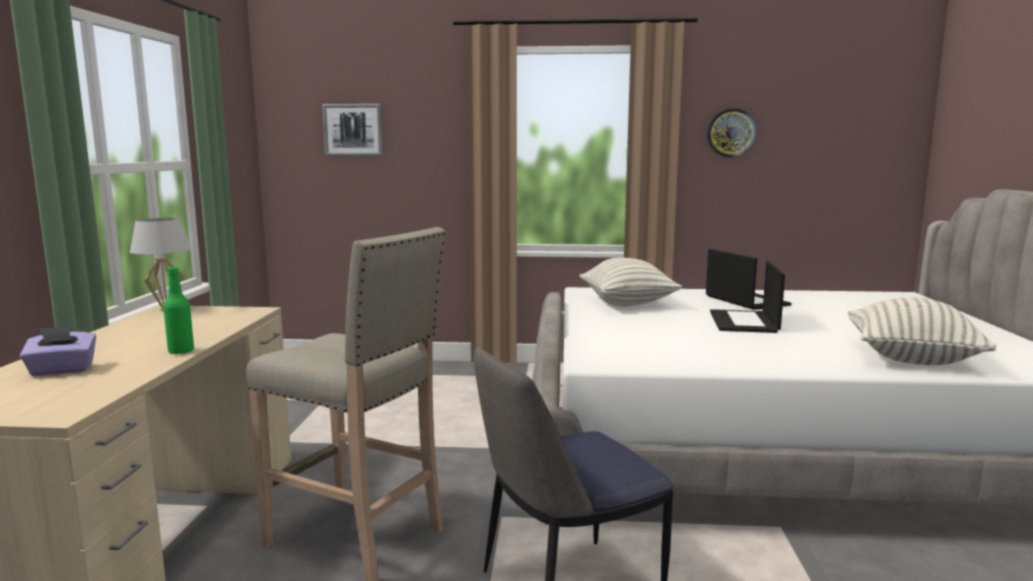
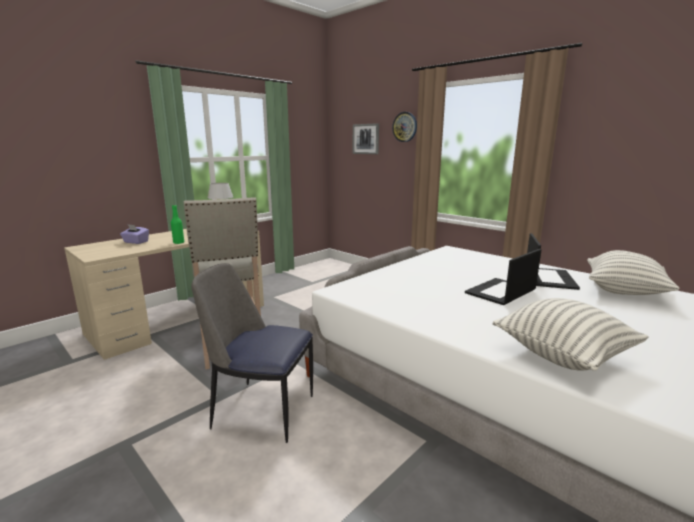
camera: 40 degrees right, 5 degrees up
(627, 304) = (453, 262): pillow -> pillow (623, 291)
(731, 133) = (610, 139): wall clock -> wall clock (405, 127)

